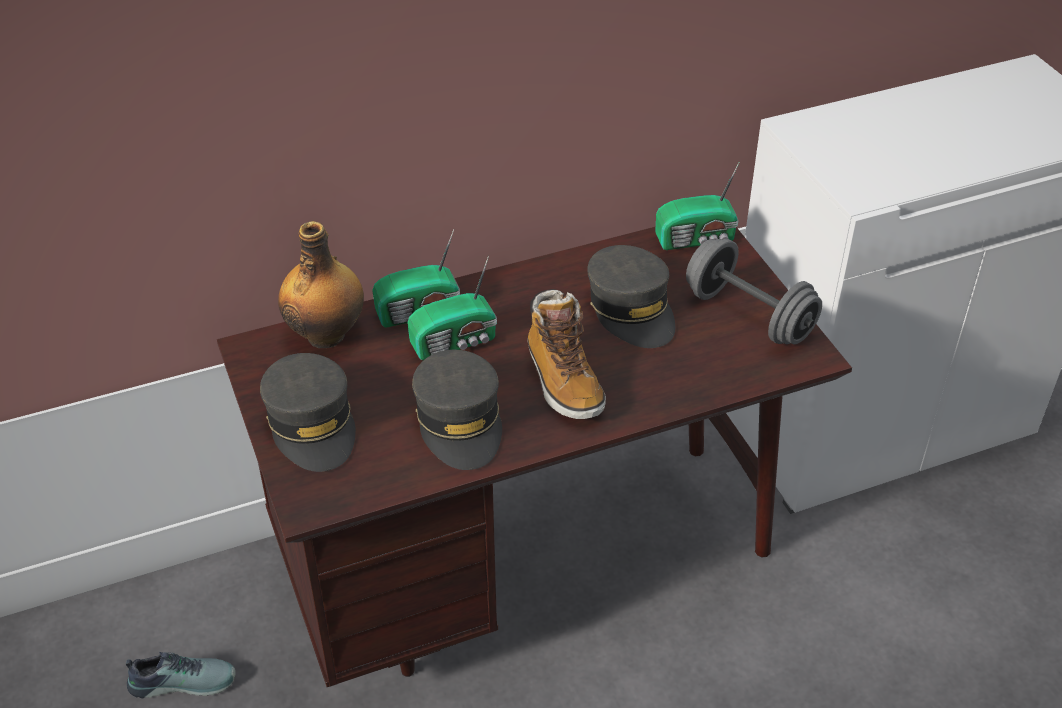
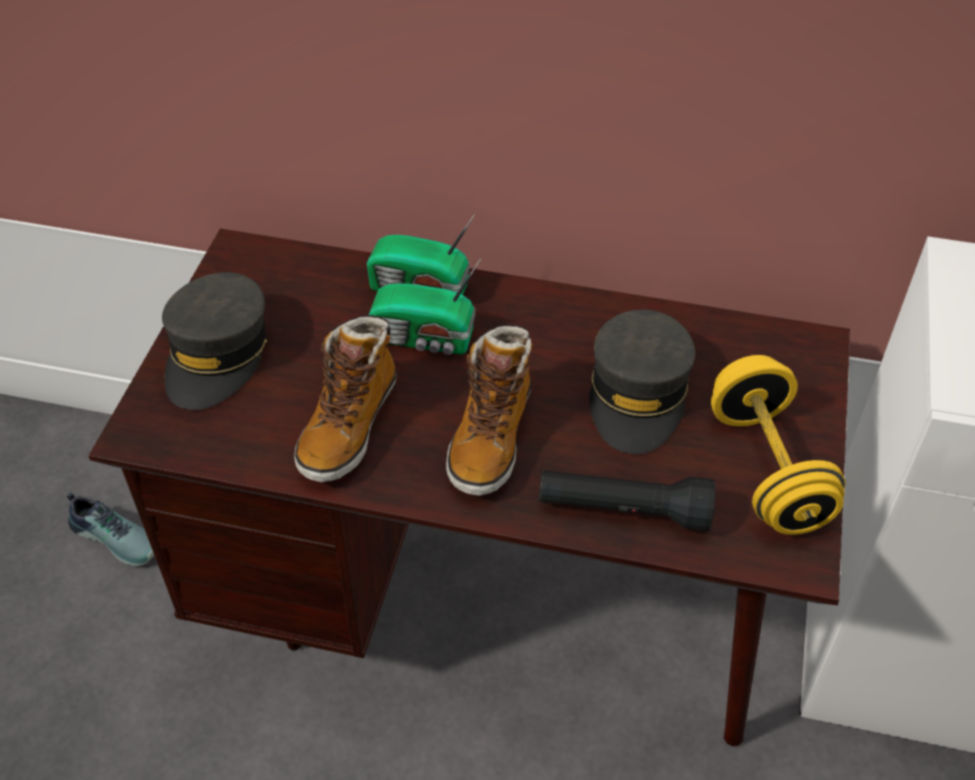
camera: 35 degrees right, 5 degrees up
(327, 334) = (315, 271): bottle -> none
(460, 422) = (349, 425): grey cap -> boot
(688, 382) = (623, 510): none -> black flashlight
(697, 239) = (788, 350): radio -> none
(749, 315) = (767, 469): grey dumbbell -> yellow dumbbell

